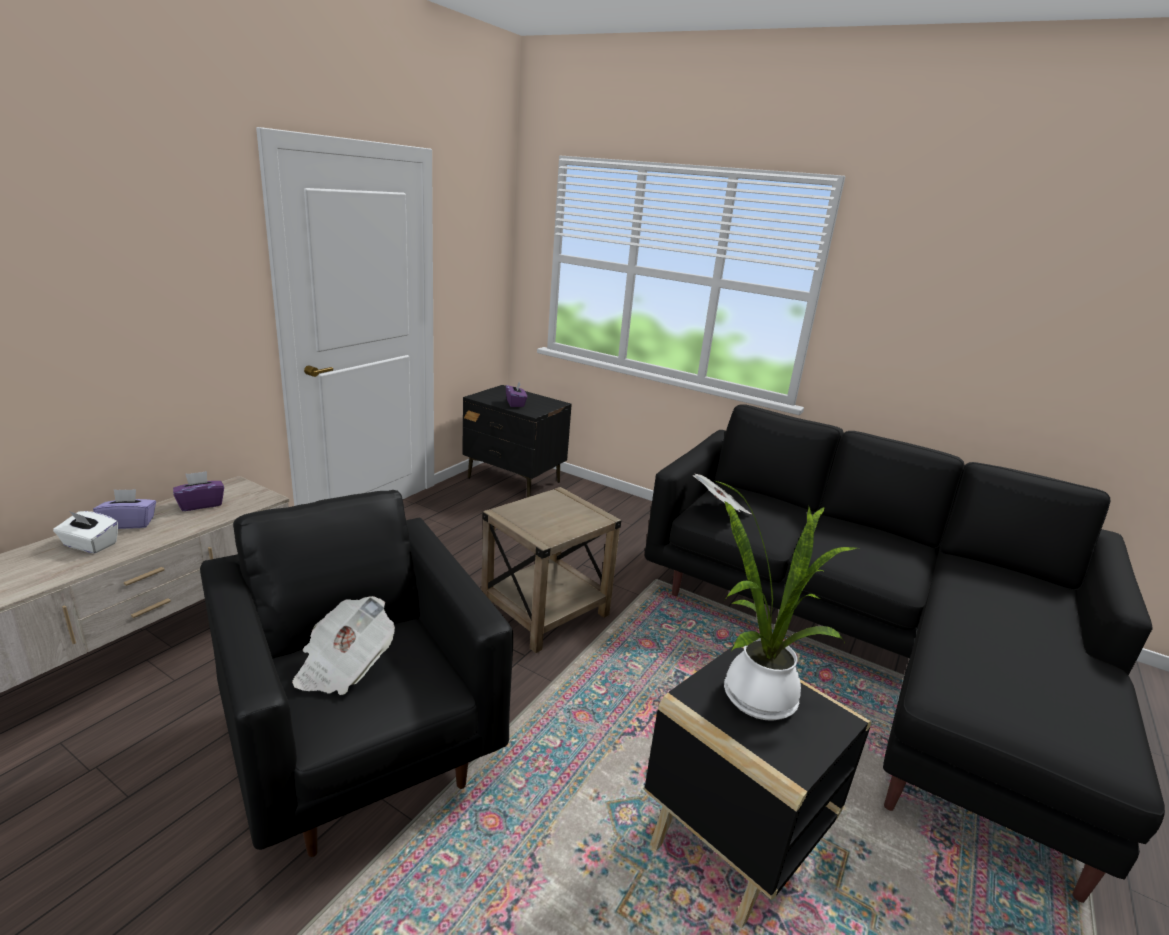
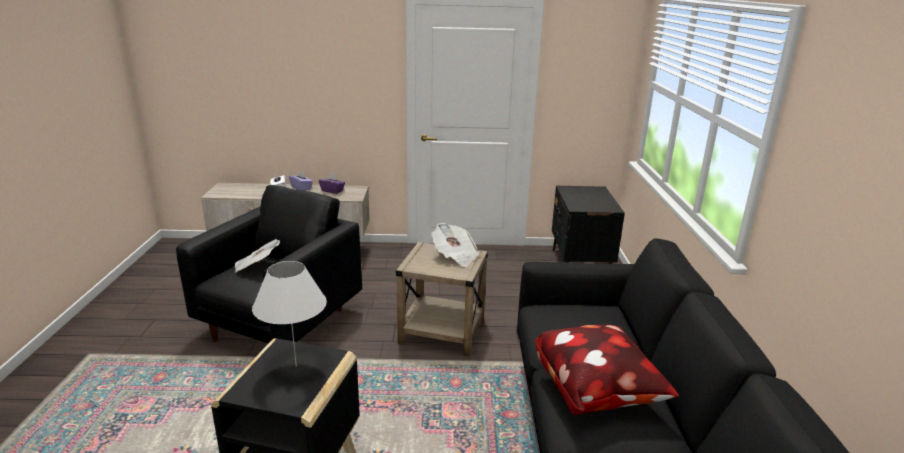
camera: 60 degrees right, 0 degrees up
(515, 403) = (580, 199): purple tissue box -> none
(719, 509) = (557, 313): newspaper -> newspaper (455, 256)
(753, 694) = (296, 366): potted plant -> white table lamp
(852, 546) = (596, 392): none -> pillow

